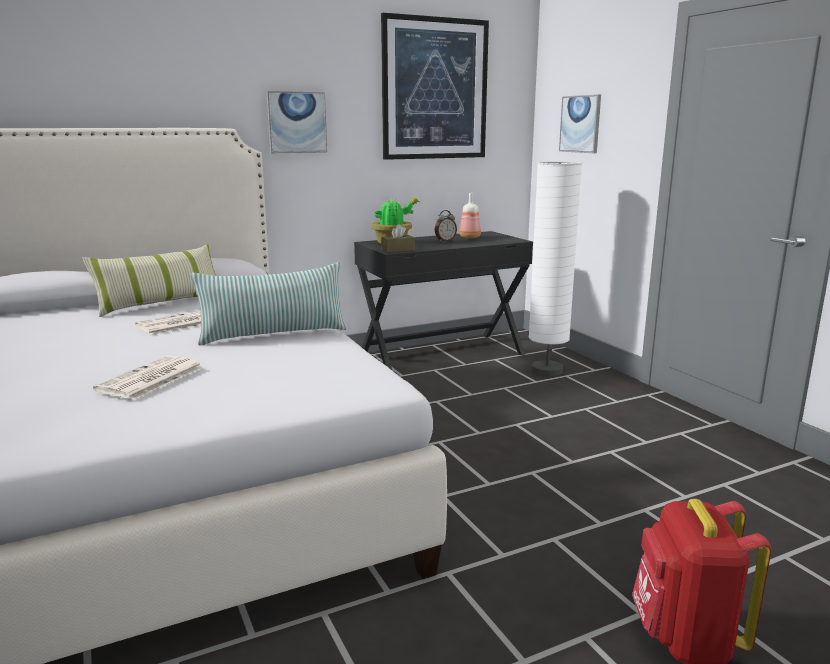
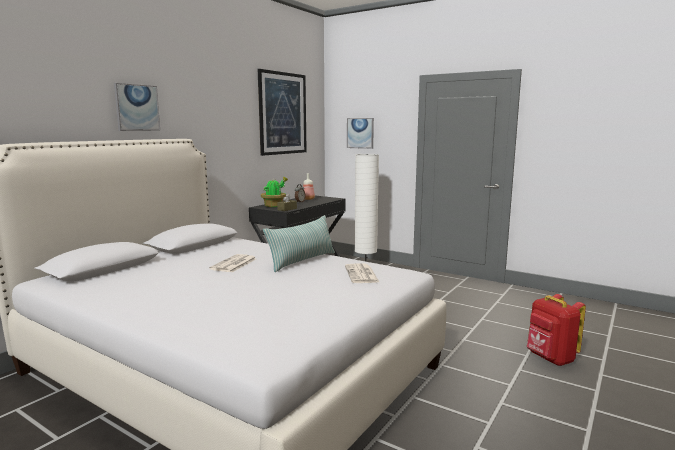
camera: 30 degrees left, 5 degrees down
(150, 379) = (295, 290): newspaper -> newspaper (362, 274)
(160, 303) = (189, 256): pillow -> none
(297, 122) = (218, 134): picture -> picture (137, 107)

